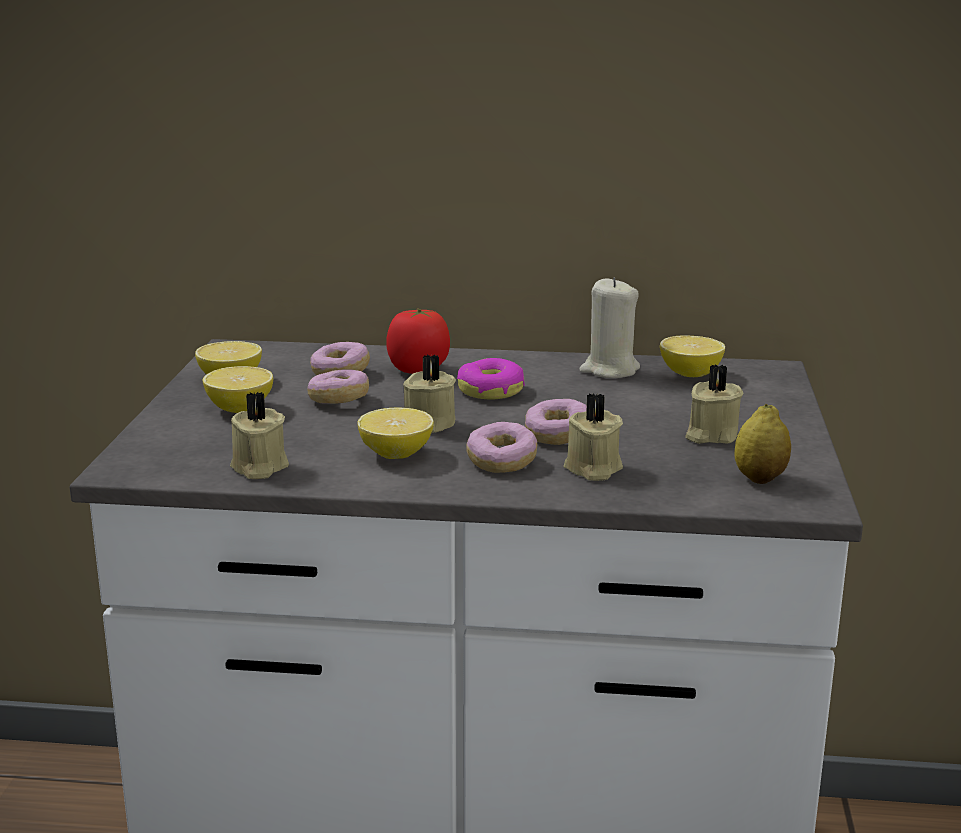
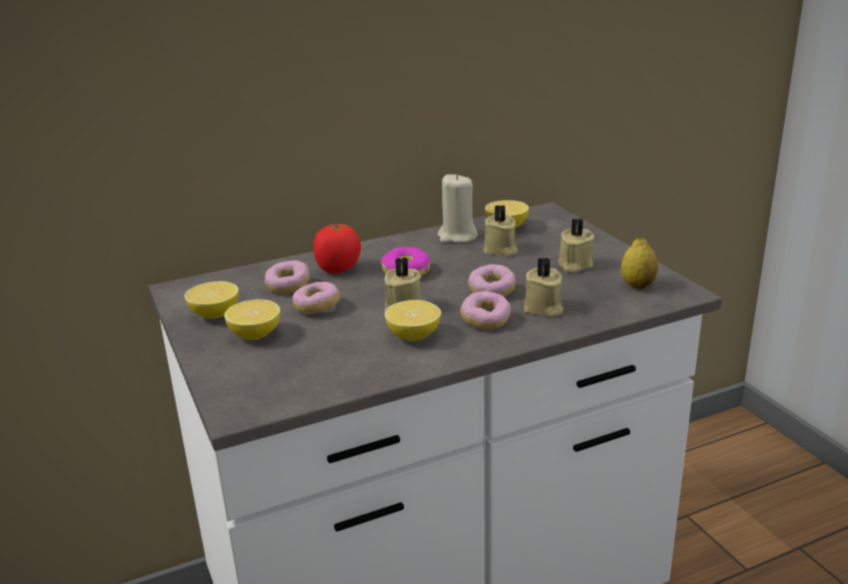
camera: 30 degrees left, 5 degrees up
(258, 467) = (336, 376): beige candle -> beige candle (500, 250)

